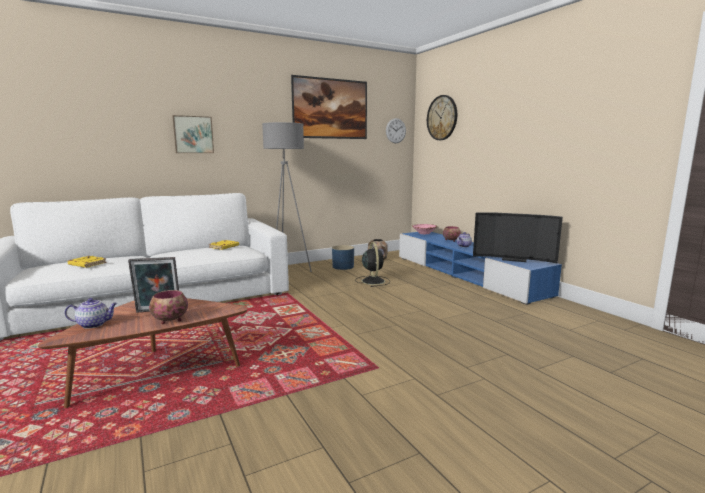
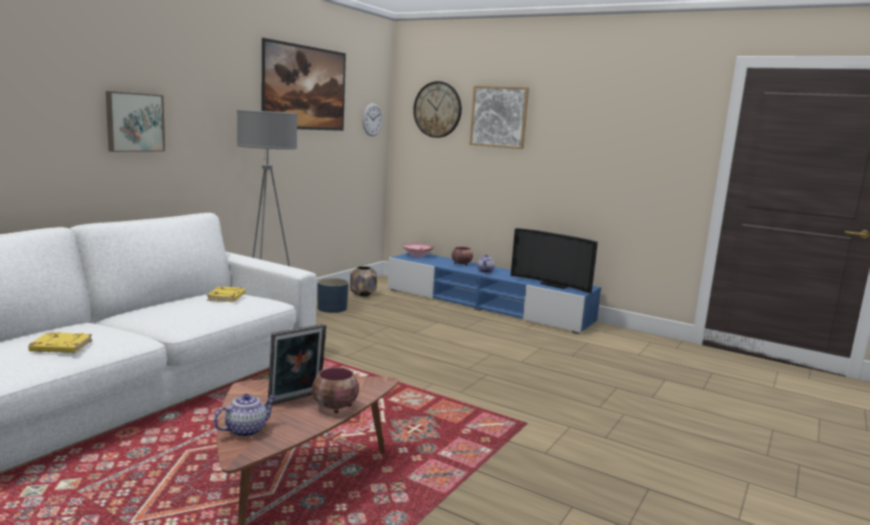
camera: 30 degrees left, 0 degrees up
(373, 281) = (394, 324): black fan -> none
(482, 117) = (499, 117): none -> picture
(513, 259) = (554, 285): television -> television turned 45 degrees clockwise

